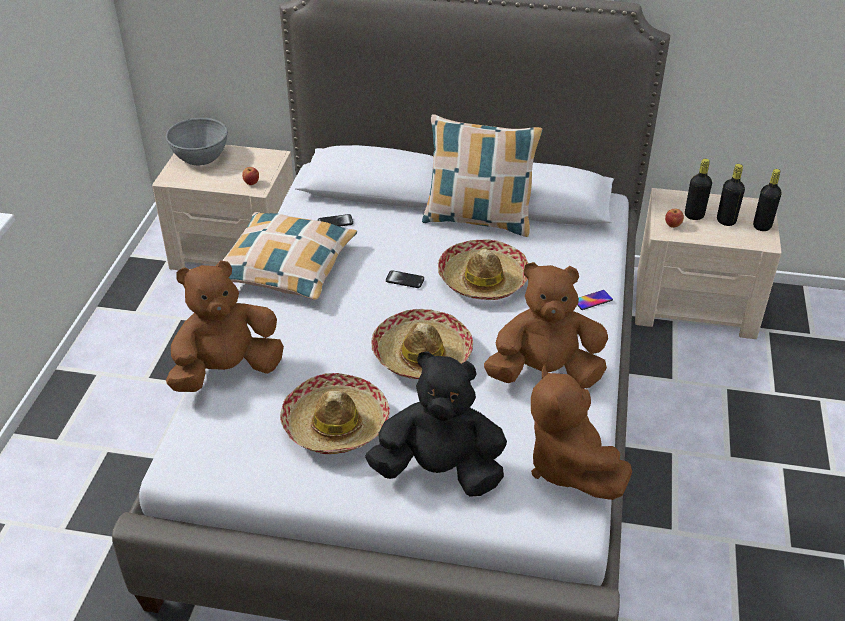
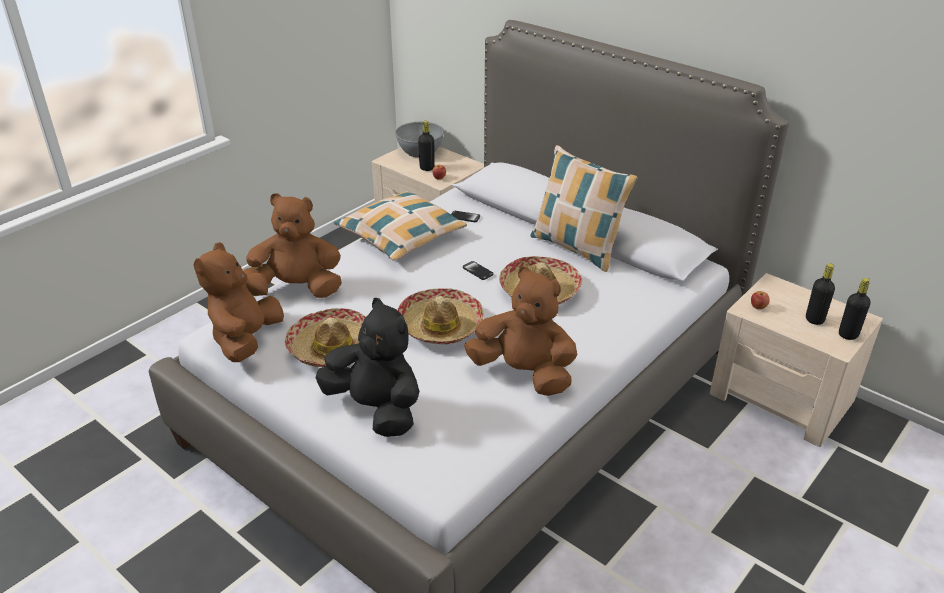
camera: 30 degrees right, 5 degrees down
(569, 467) = (477, 447): brown plush toy -> brown plush toy (246, 339)
(592, 300) = (617, 335): phone -> none
(694, 215) = (786, 306): black bottle -> black bottle (427, 168)

